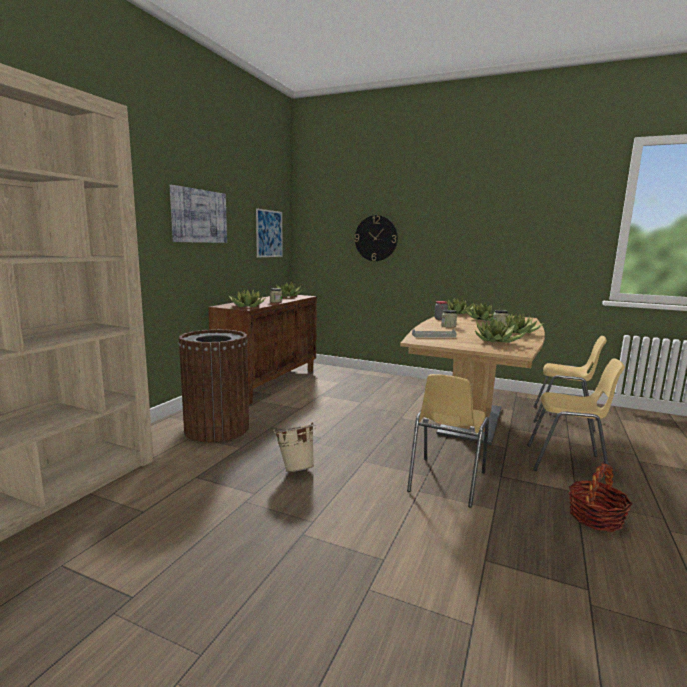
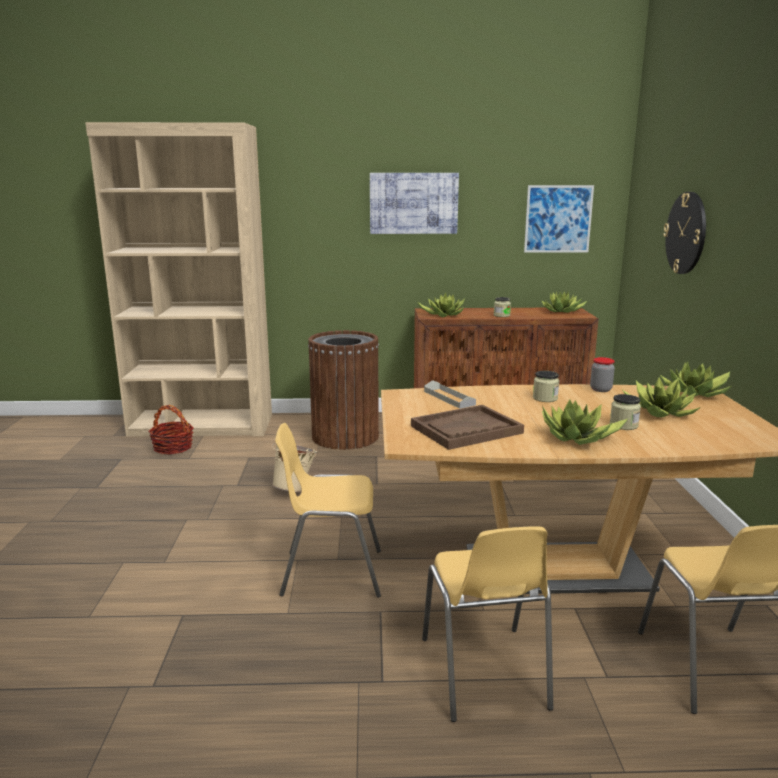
camera: 65 degrees right, 5 degrees up
(496, 341) = (466, 430): potted plant -> brown tray
(595, 517) = (315, 698): basket -> basket (173, 448)

